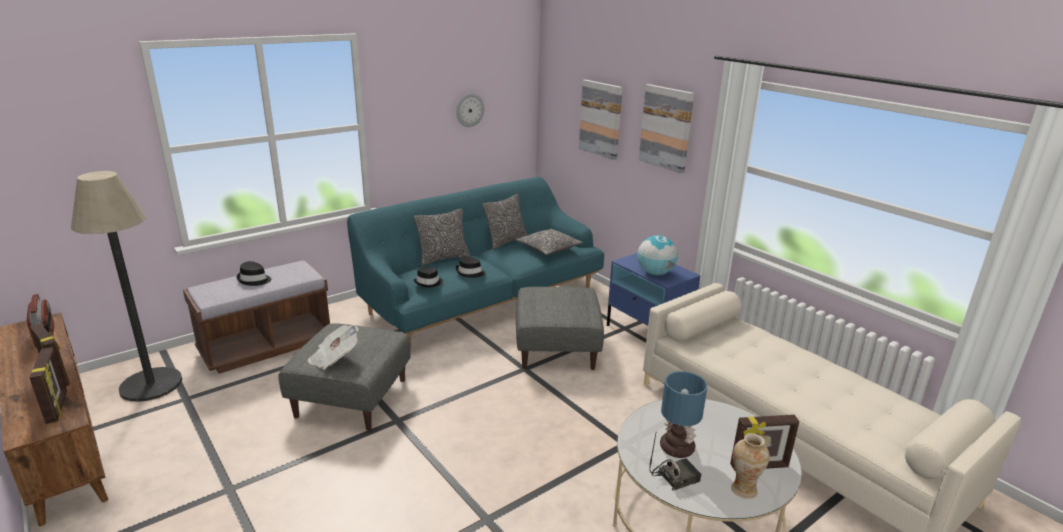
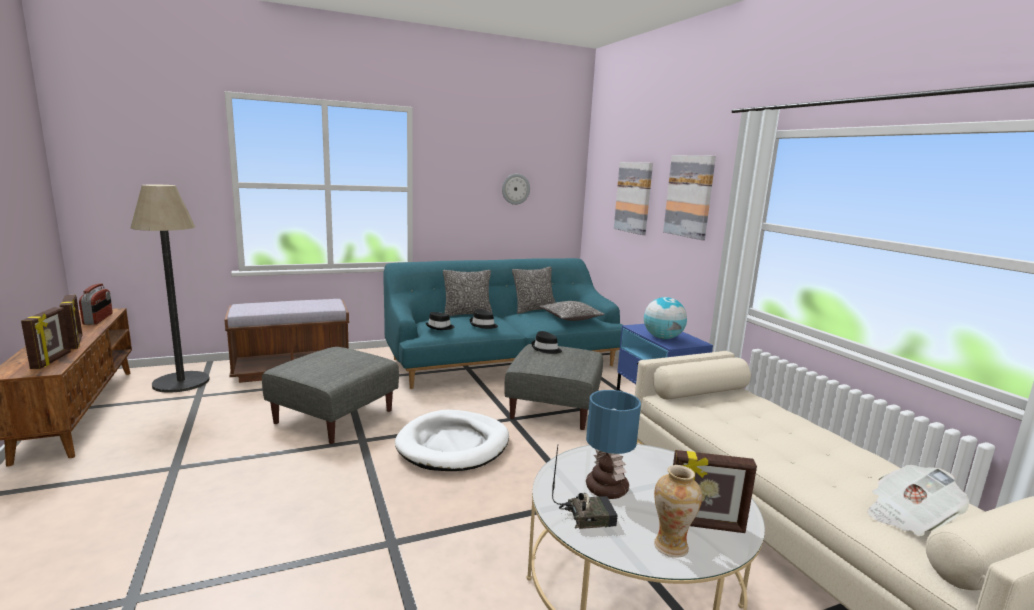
camera: 15 degrees right, 10 degrees down
(254, 280) = (287, 304): black hat -> black hat (546, 349)
(334, 358) = (315, 368): newspaper -> newspaper (908, 517)
(486, 409) = (453, 445): none -> white dog bed

